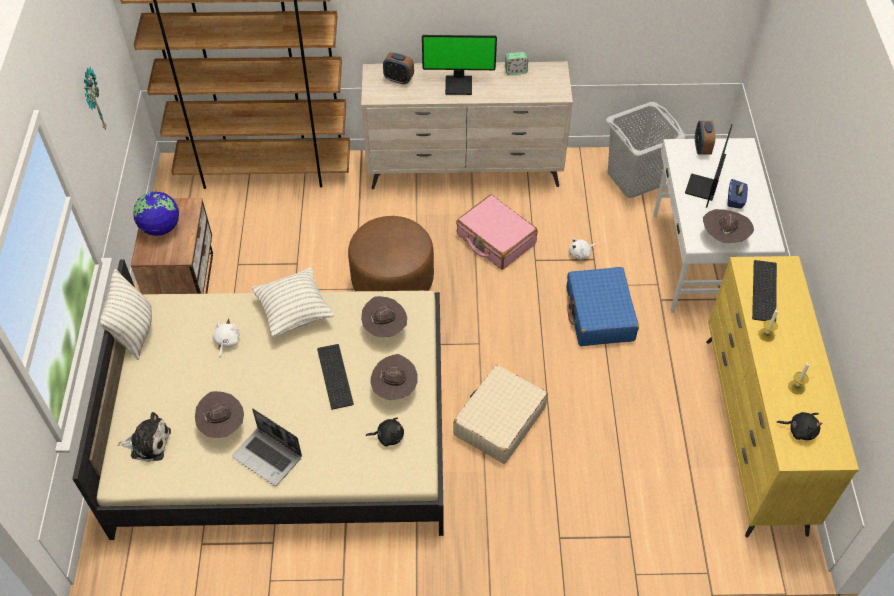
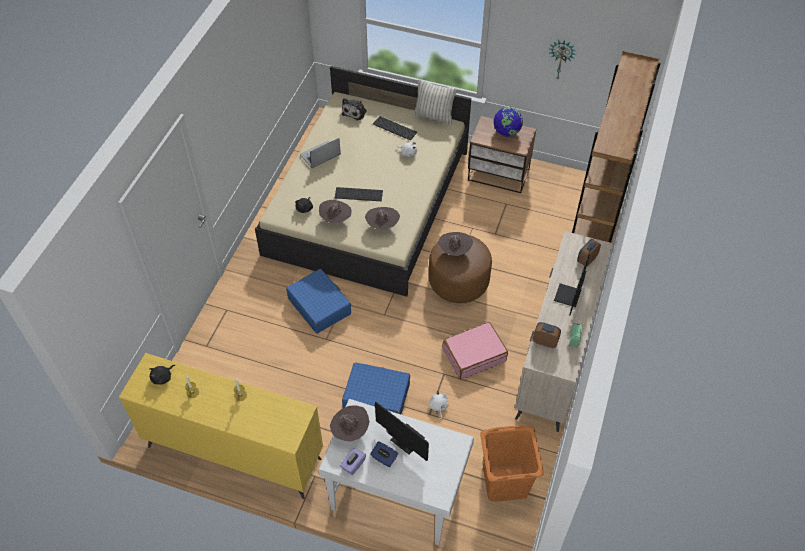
camera: 110 degrees right, 0 degrees up
(222, 425) = (350, 141): brown hat -> brown hat (454, 251)
(294, 312) = (416, 186): pillow -> none
(499, 421) = (319, 306): beige suitcase -> blue suitcase
(635, 179) = (504, 482): grey laundry basket -> orange laundry basket
(701, 148) = (451, 461): alarm clock -> alarm clock (545, 342)
(760, 223) = (353, 464): none -> purple tissue box
(766, 292) = (275, 413): keyboard -> keyboard (394, 128)

